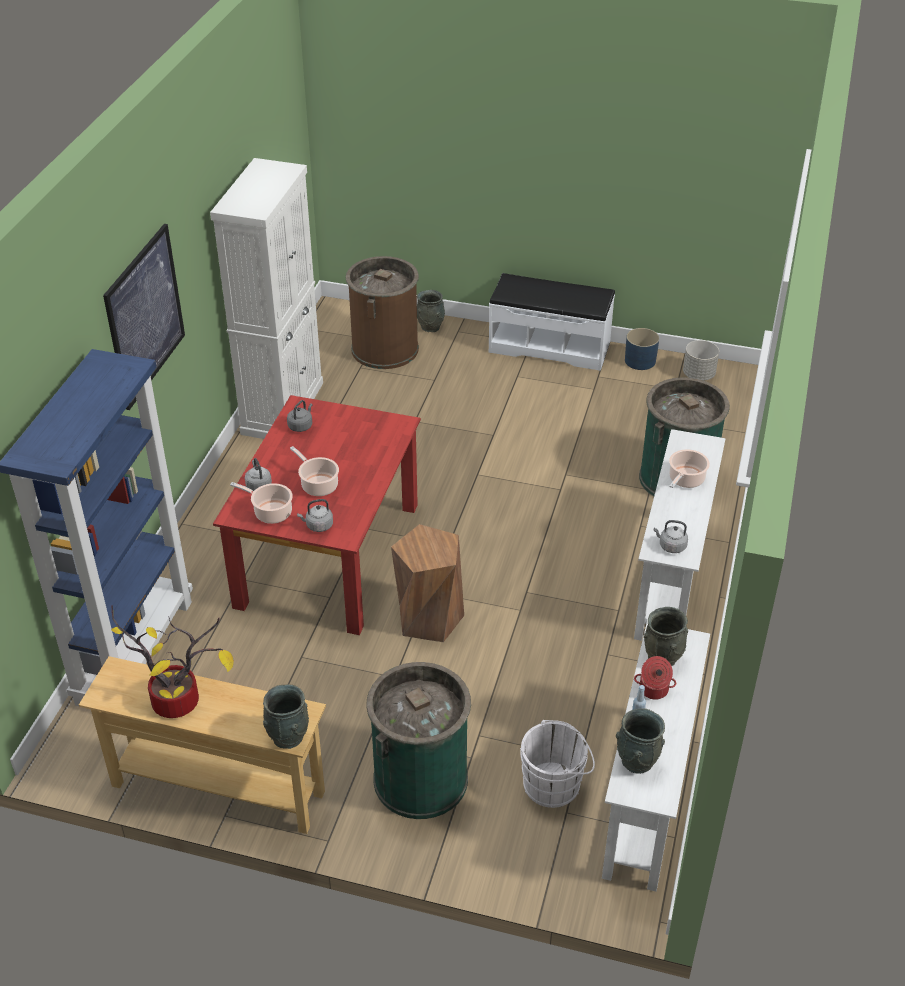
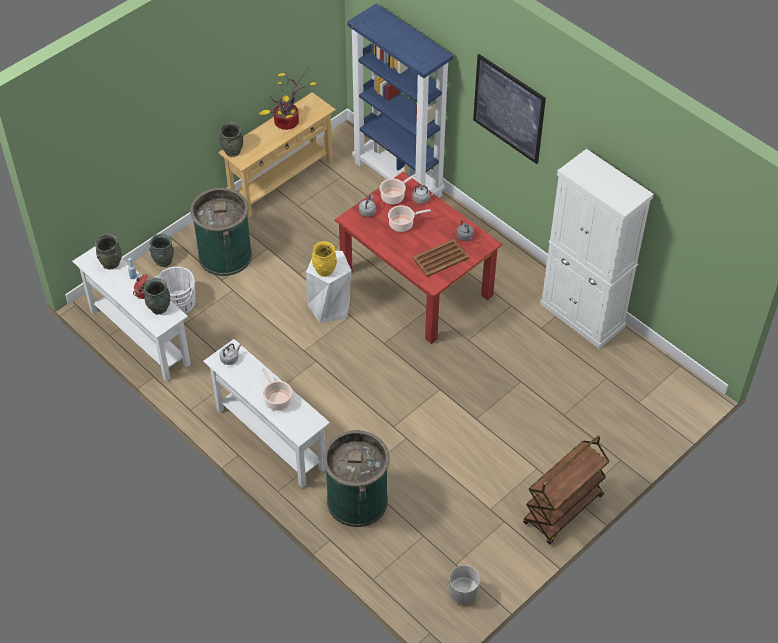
camera: 120 degrees right, 10 degrees up
(353, 432) = (441, 258): none -> brown tray
(385, 349) = (622, 402): brown trash can -> none
(429, 618) = (330, 306): brown stool -> white stool
(431, 327) = (637, 445): grey vase -> grey vase (163, 261)
(439, 547) = (325, 270): none -> yellow vase
(549, 346) = (563, 510): white bench -> brown cart
(640, 361) = (506, 562): blue planter -> none

